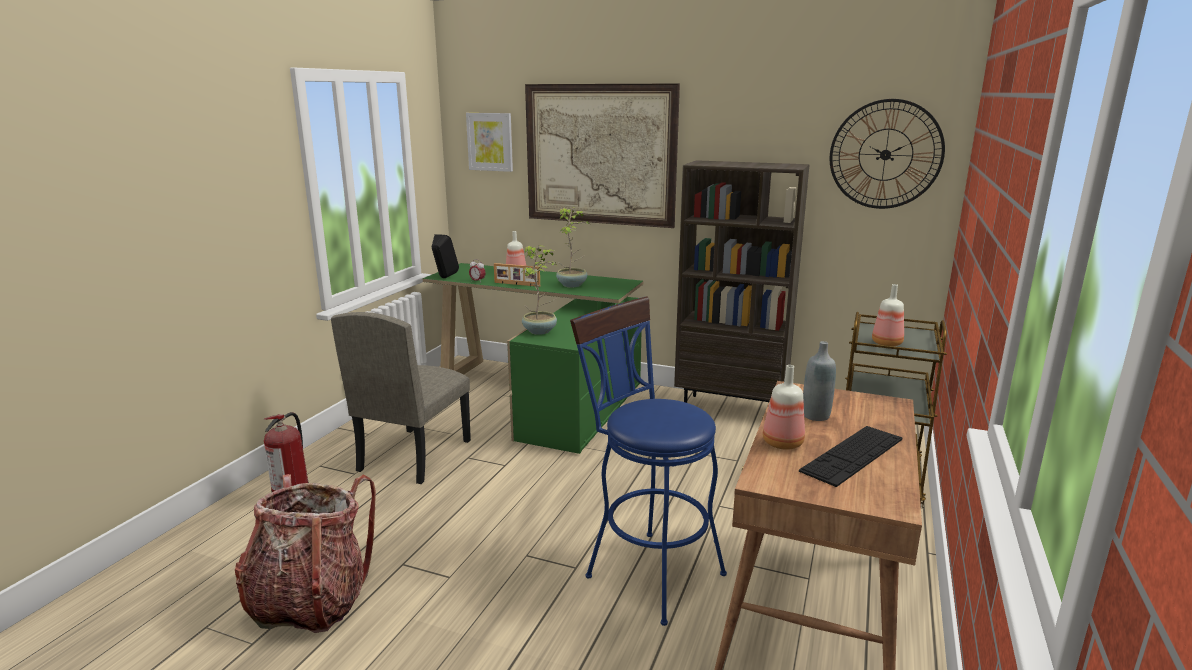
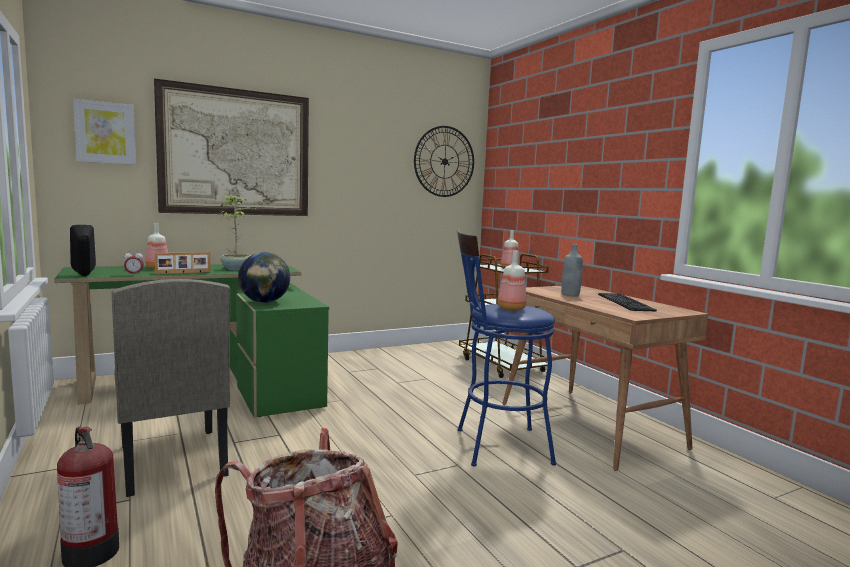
camera: 50 degrees left, 10 degrees down
(540, 331) = (264, 302): potted plant -> globe
(731, 409) = (370, 356): brown bookcase -> none
(781, 443) = (593, 304): bottle -> bottle (510, 309)

